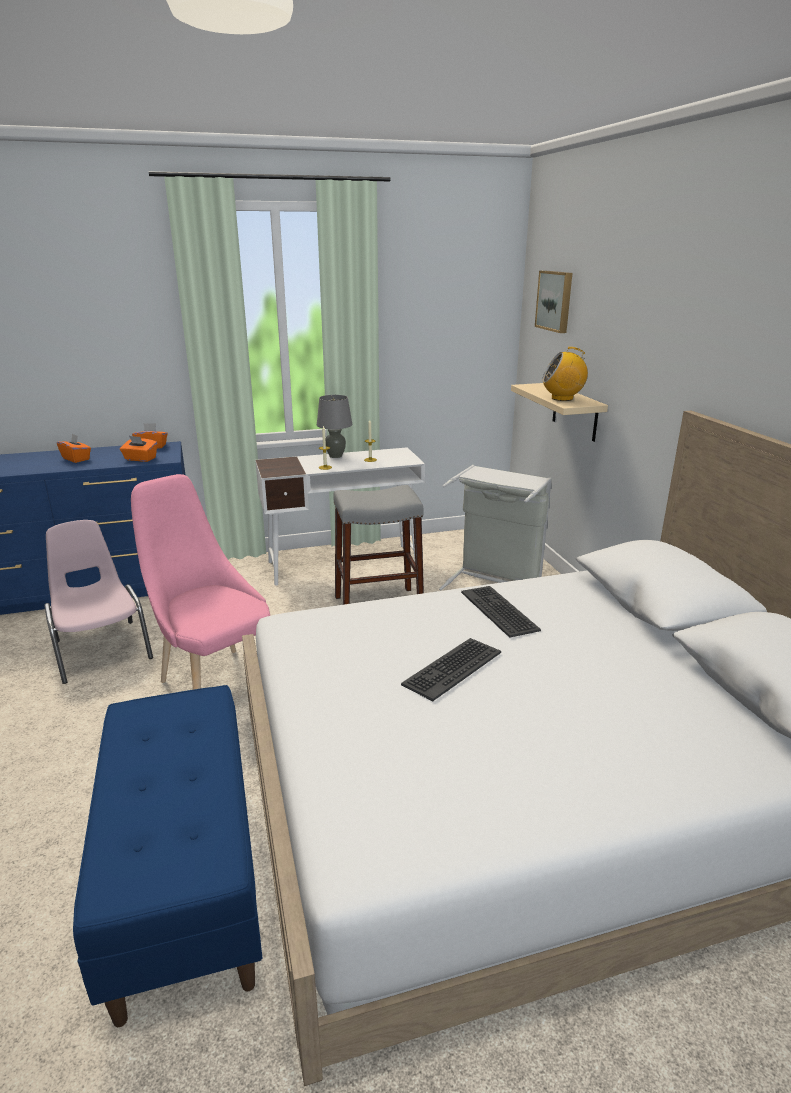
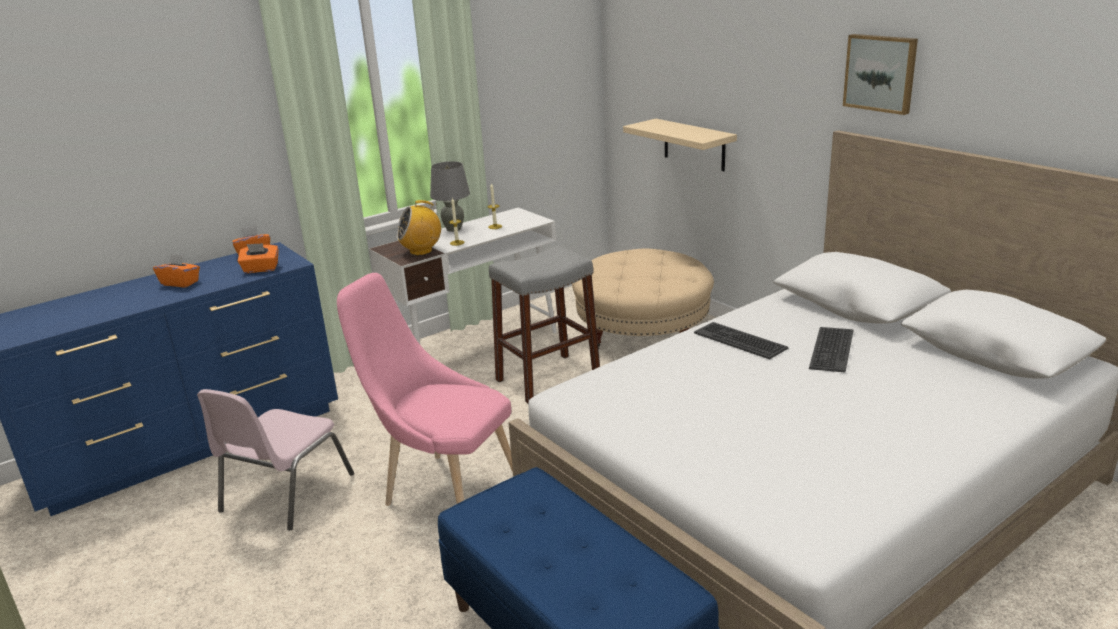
camera: 20 degrees left, 0 degrees up
(102, 649) = (284, 493): pink chair -> pink chair turned 105 degrees counterclockwise
(452, 668) = (746, 394): keyboard -> keyboard (830, 349)
(494, 582) = (643, 331): grey laundry basket -> beige ottoman
(555, 301) = (651, 36): picture -> picture (881, 73)
(562, 398) = (690, 133): radio -> radio (421, 251)

